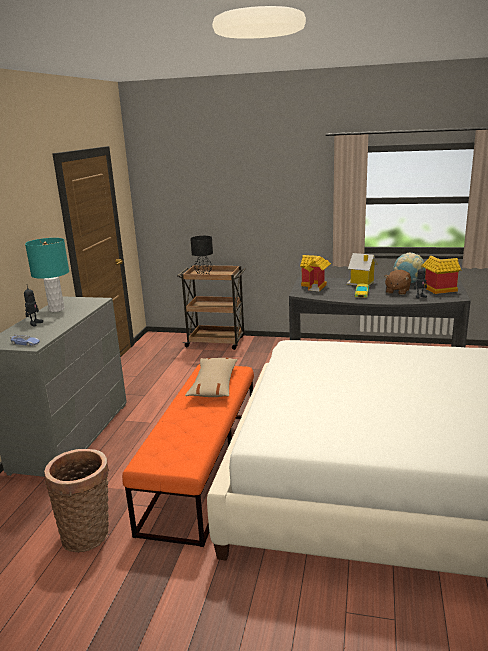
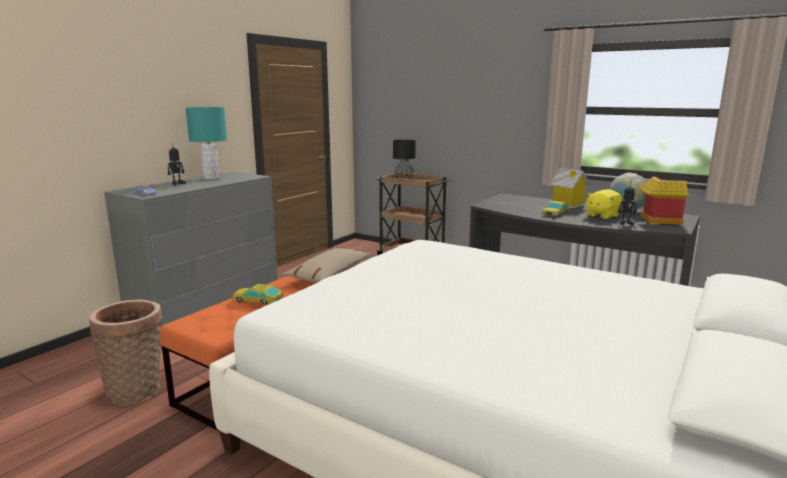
camera: 20 degrees right, 5 degrees down
(182, 425) = (258, 300): none -> toy car
(316, 286) = (510, 202): toy house -> none
(397, 291) = (602, 216): brown plush toy -> yellow plush toy

